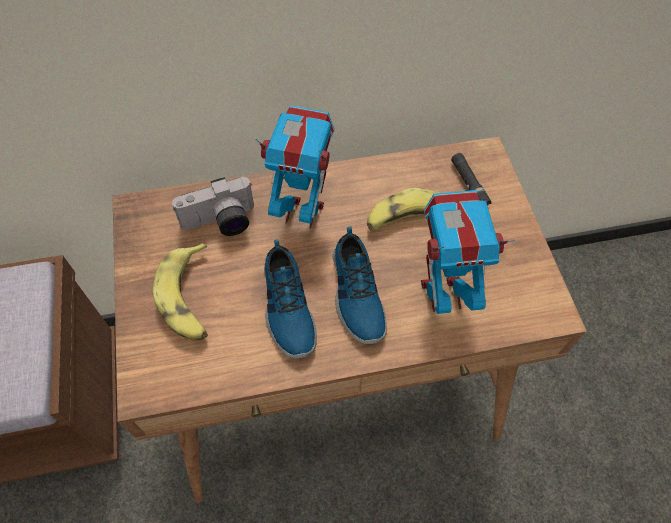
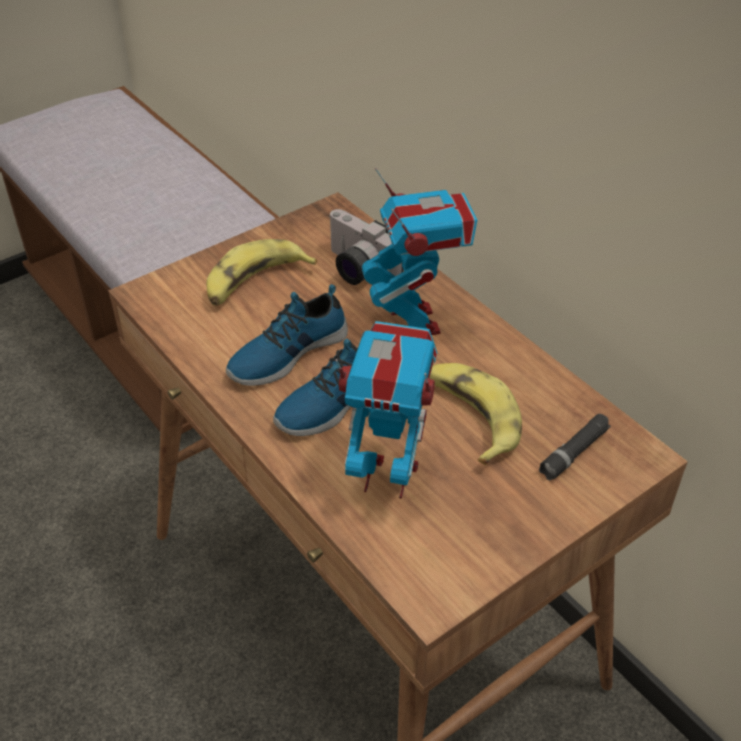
camera: 65 degrees right, 15 degrees down
(443, 293) = (387, 475): toy robot -> toy robot turned 45 degrees counterclockwise

